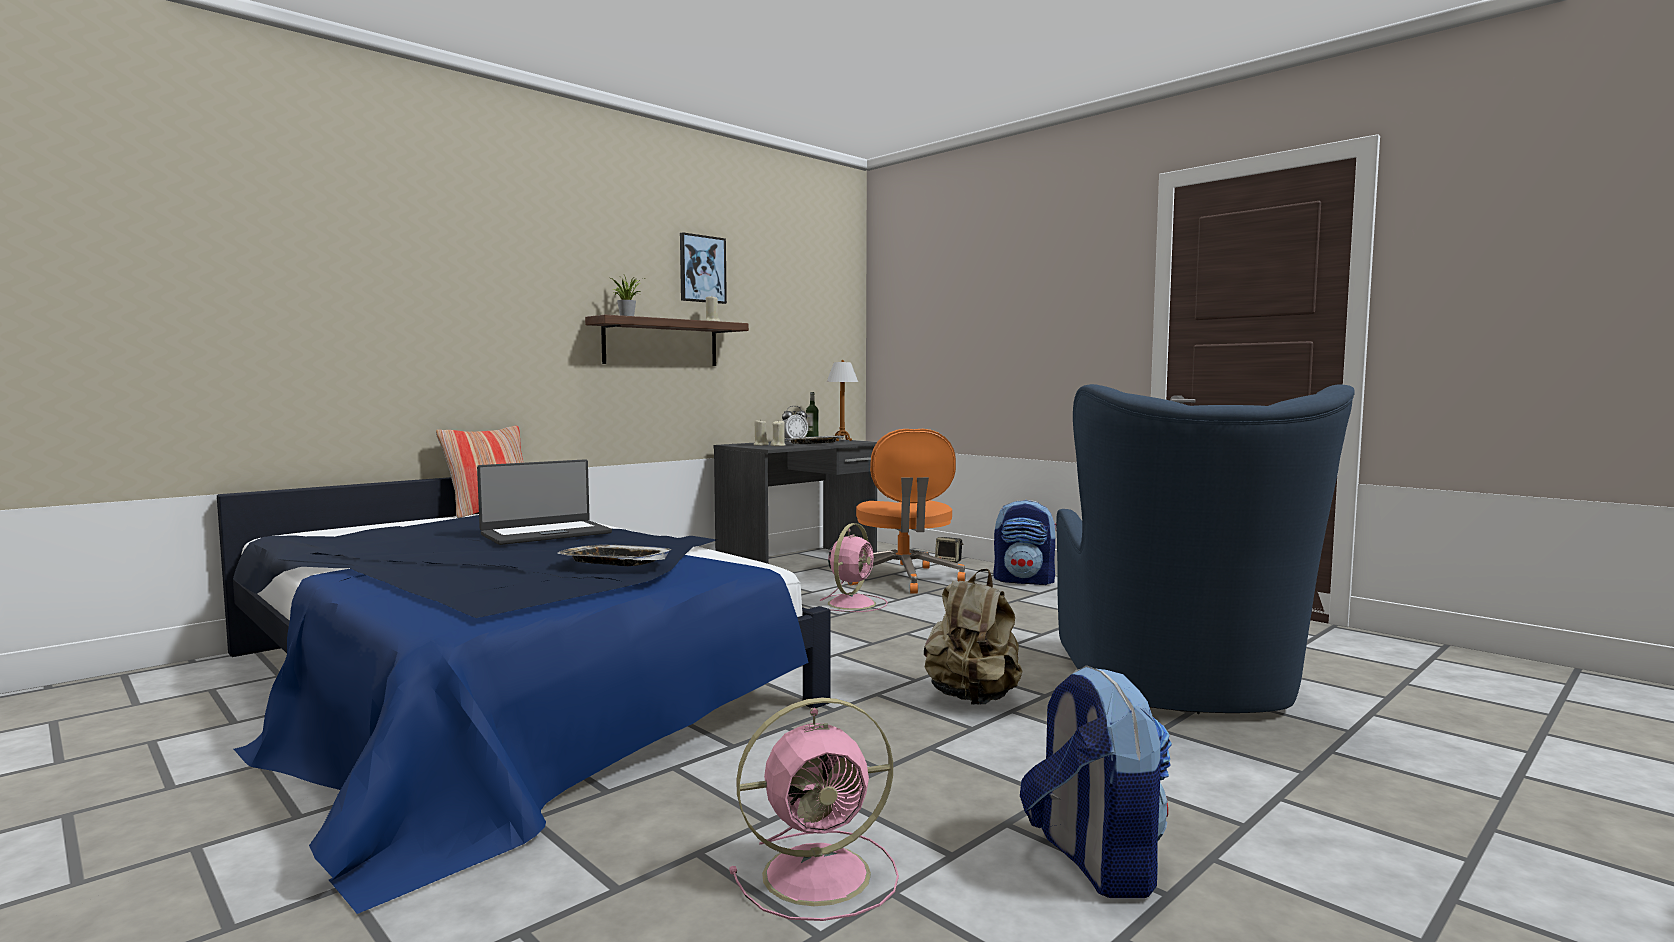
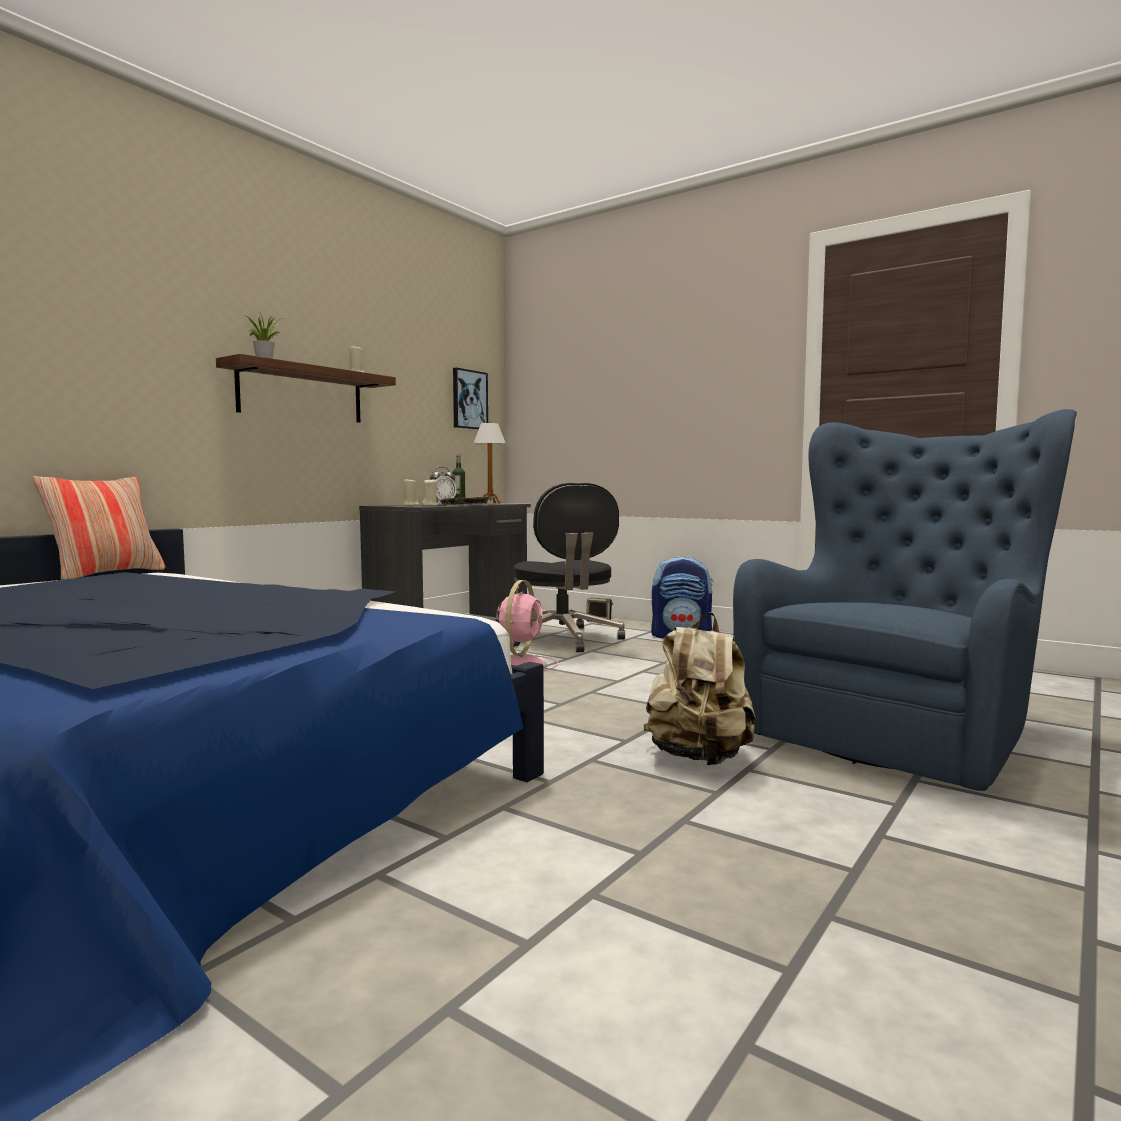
camera: 10 degrees left, 0 degrees up
(545, 533) = (180, 590): laptop -> none
(615, 563) = (283, 615): tray -> none
(702, 269) = (344, 318): picture -> picture (469, 399)
(821, 873) = (635, 1024): pink fan -> none
(904, 579) = (564, 639): orange office chair -> black office chair
(1093, 861) = (964, 960): backpack -> none
(1179, 687) = (898, 732): blue armchair -> blue armchair turned 135 degrees counterclockwise

